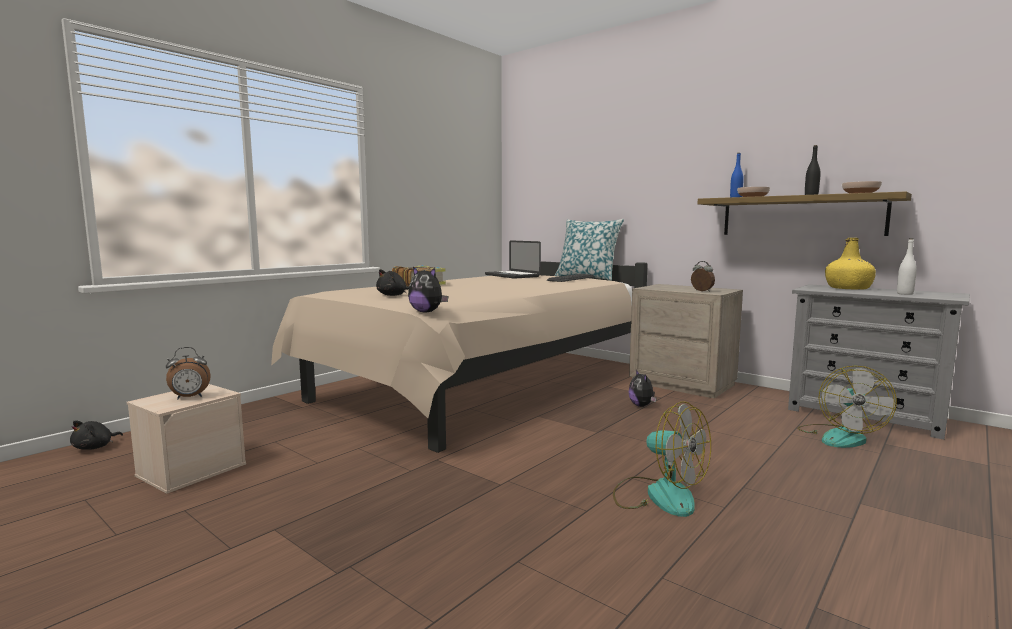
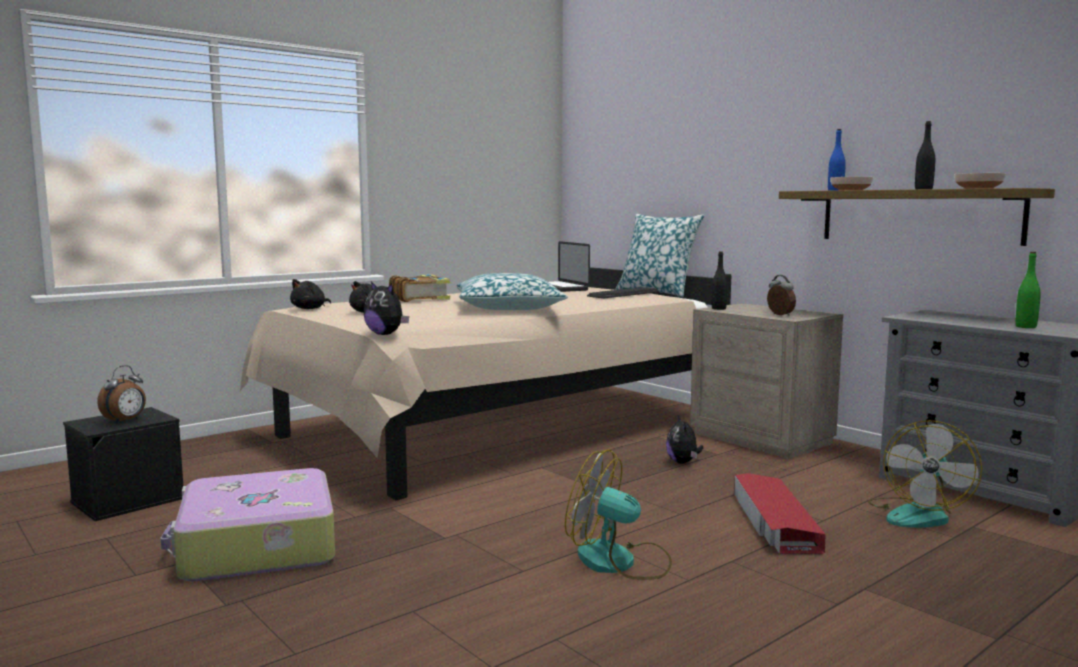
camera: 10 degrees right, 0 degrees up
(95, 447) = (42, 472): black plush toy -> black plush toy (310, 308)
(189, 397) = (125, 421): alarm clock -> alarm clock turned 45 degrees counterclockwise
(192, 469) = (129, 500): beige storage box -> black storage box
(336, 507) = (256, 547): none -> suitcase
(501, 289) = (509, 307): none -> pillow
(650, 288) = (718, 309): none -> black bottle
(658, 495) = (619, 562): fan -> fan turned 150 degrees clockwise
(747, 450) = (774, 522): none -> red storage box
(848, 288) = (965, 317): yellow bottle -> none
(904, 294) = (1026, 327): white bottle -> green bottle

